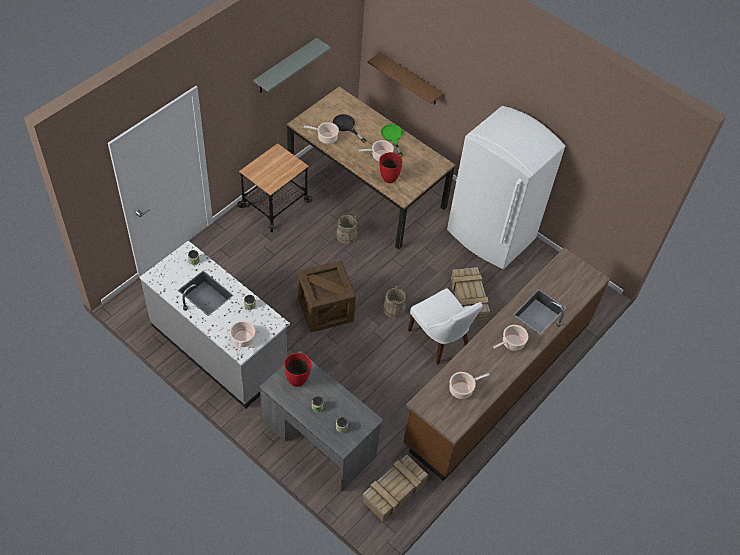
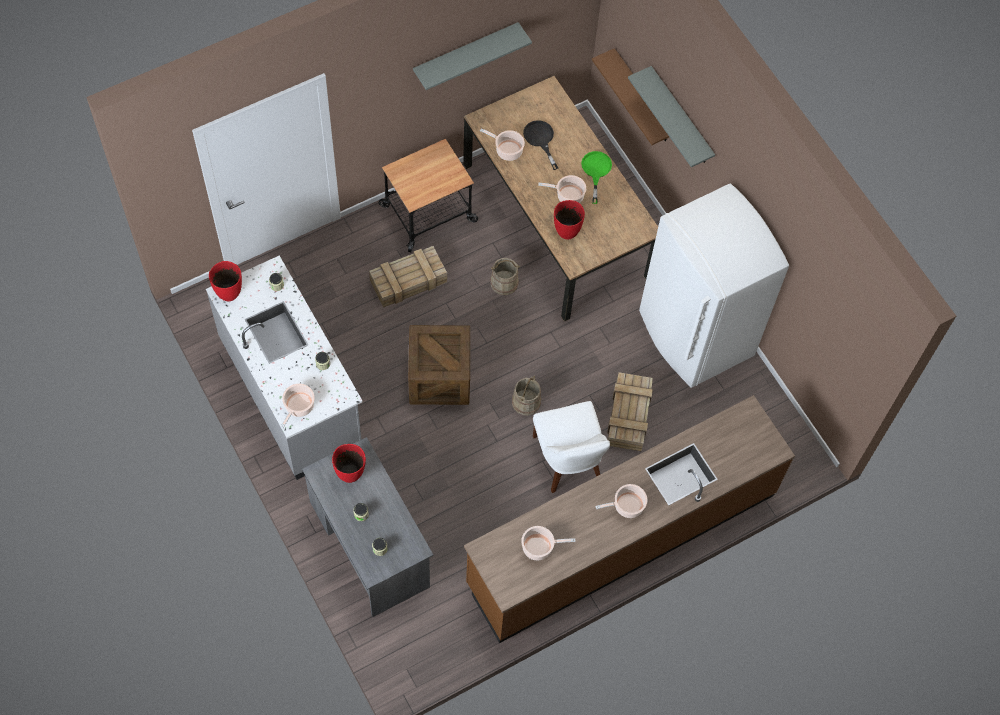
camera: 20 degrees right, 10 degrees up
(158, 274) = (229, 292): none -> red vase
(394, 490) = (436, 636): crate -> crate (409, 280)
(448, 77) = (681, 117): none -> grey shelf

